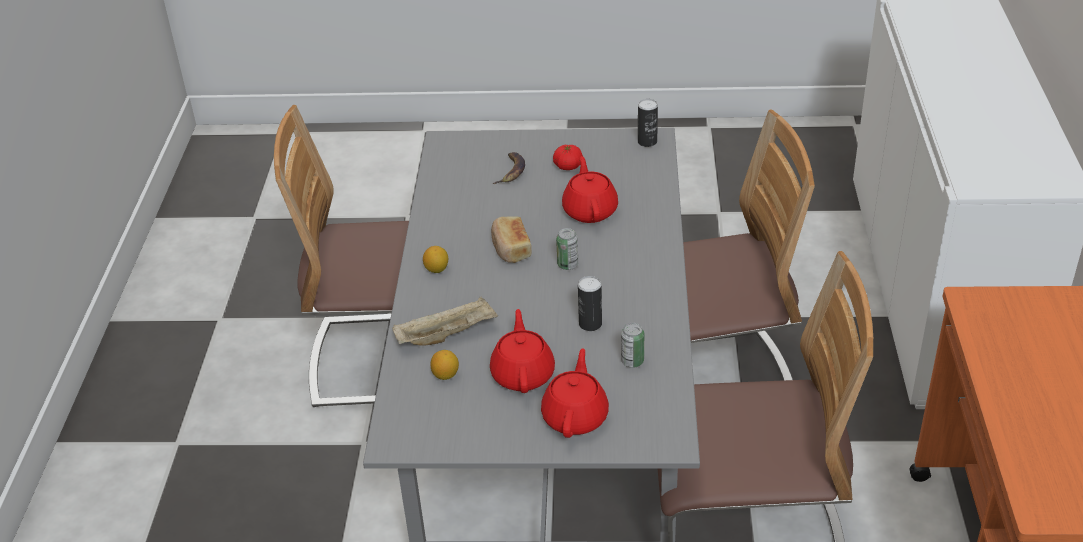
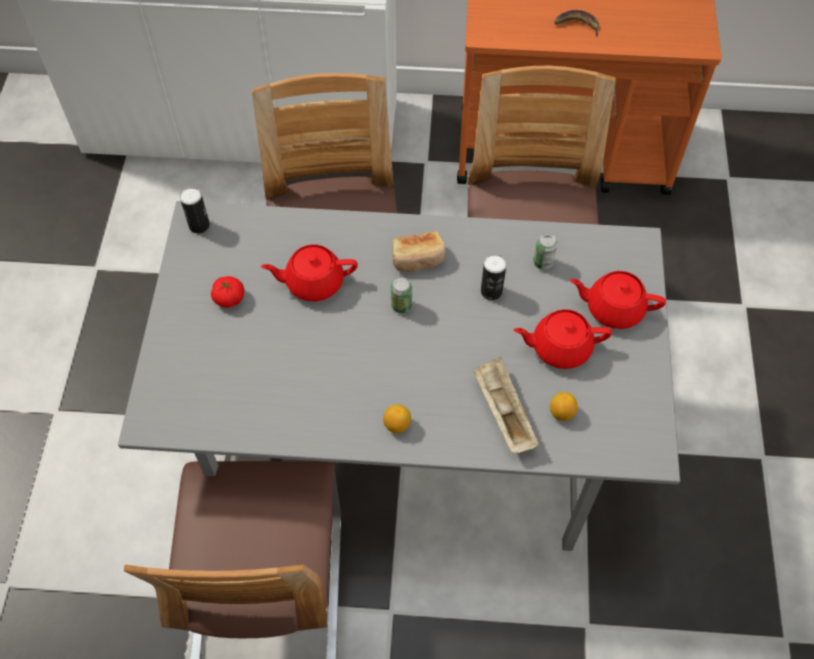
camera: 90 degrees left, 20 degrees up
(510, 249) = (369, 355): bread -> bread (418, 259)
(511, 171) = (227, 353): banana -> banana (577, 25)

